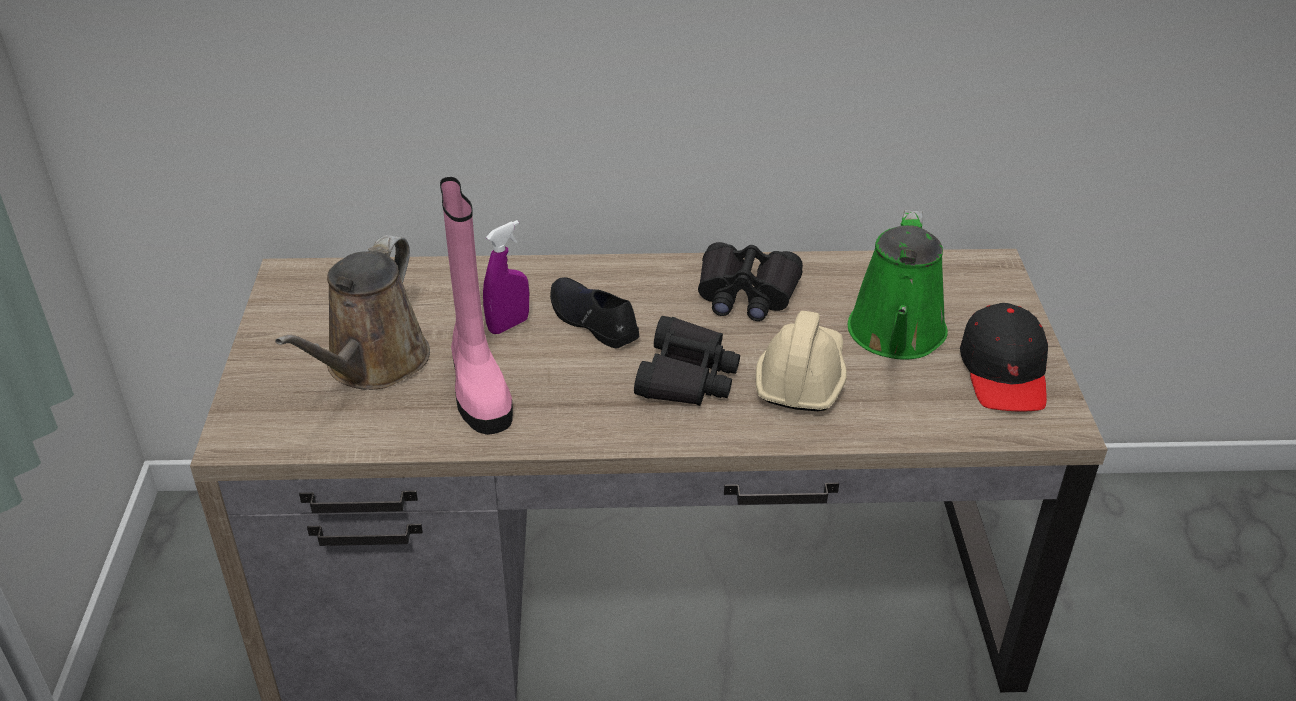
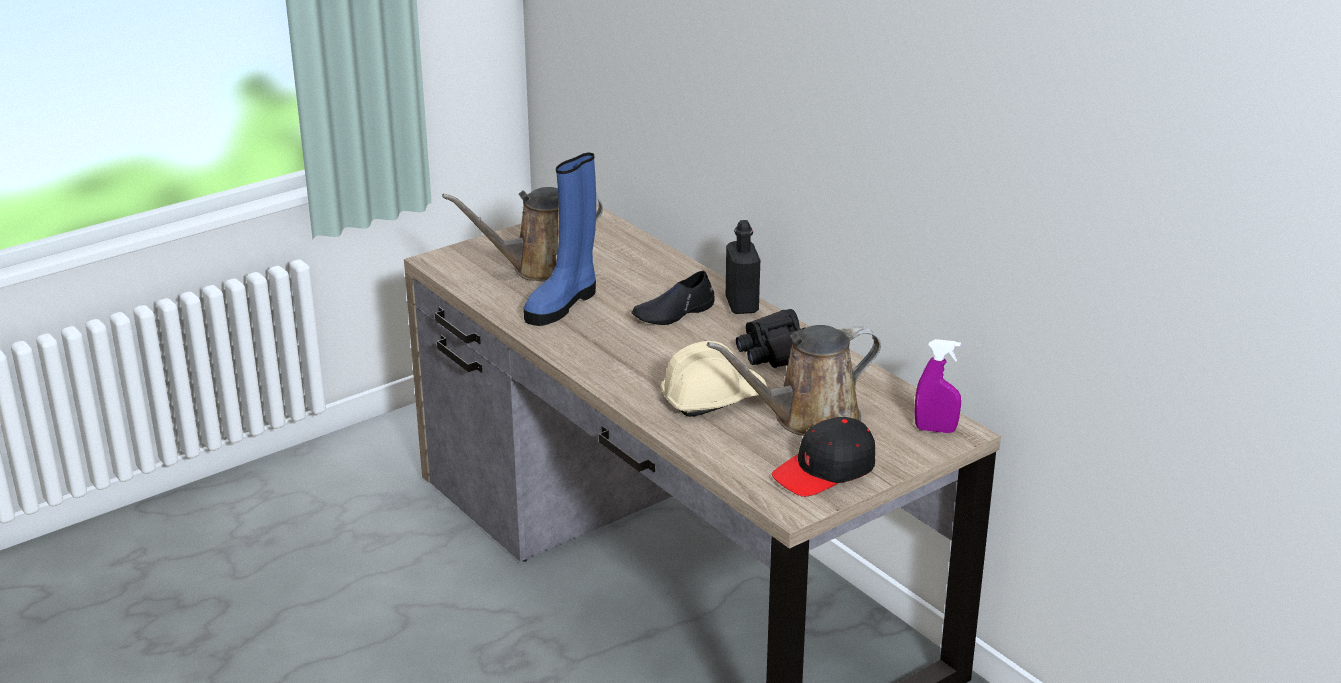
camera: 55 degrees right, 10 degrees down
(478, 387) = (563, 304): pink boot -> blue boot
(508, 325) = (632, 291): purple spray bottle -> purple spray bottle (935, 429)
(592, 320) = (673, 313): black shoe -> black shoe turned 135 degrees counterclockwise
(626, 271) = (742, 305): none -> black bottle
(686, 376) = (660, 361): black binoculars -> none
(896, 336) = (808, 418): green watering can -> brown watering can

